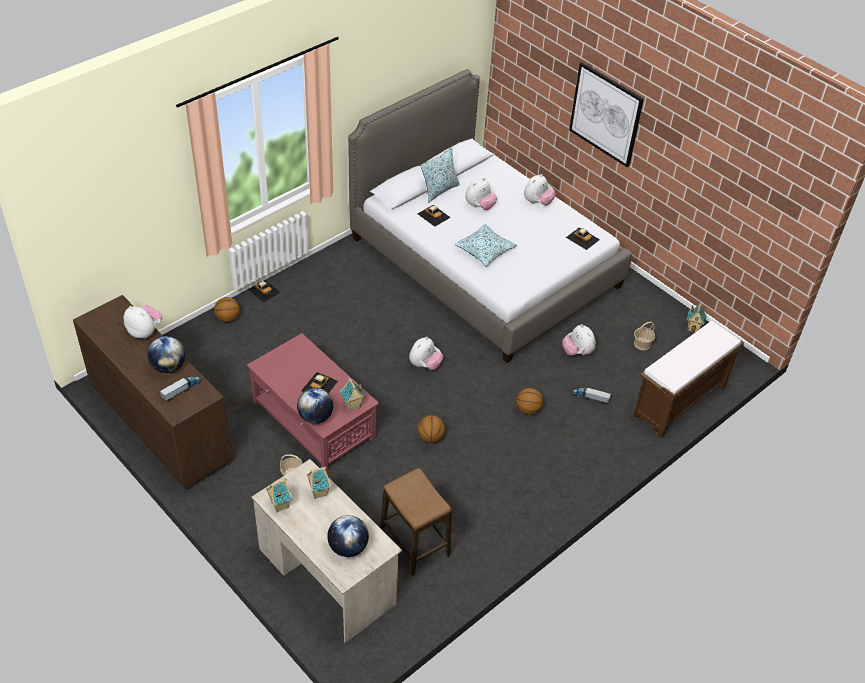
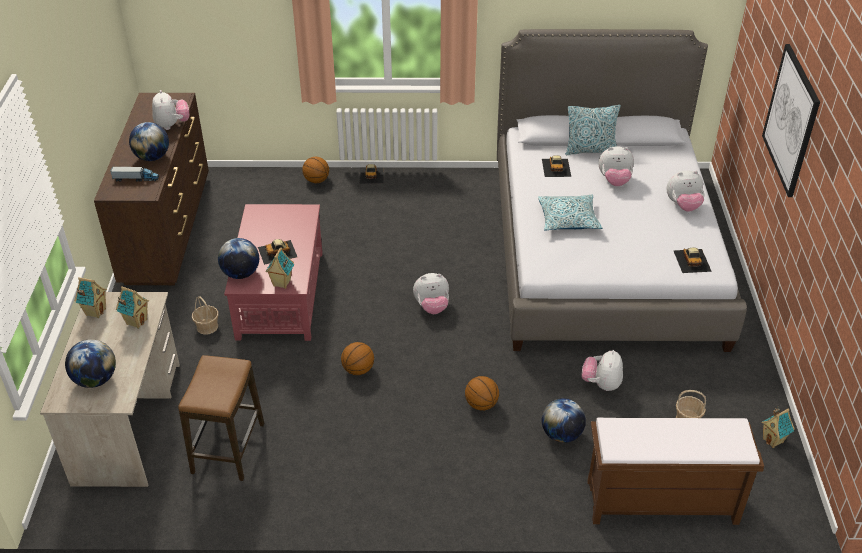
camera: 45 degrees right, 5 degrees down
(590, 397) = (561, 434): toy truck -> globe

